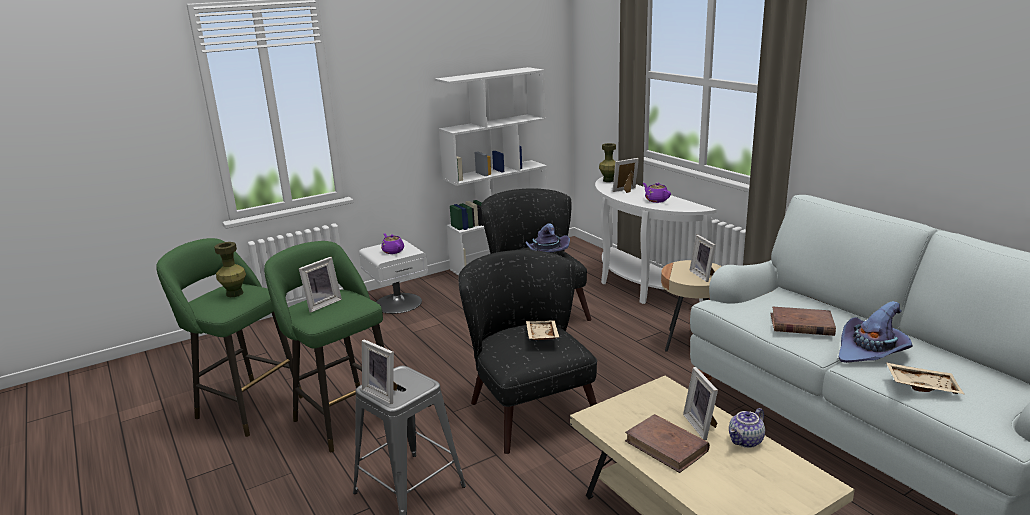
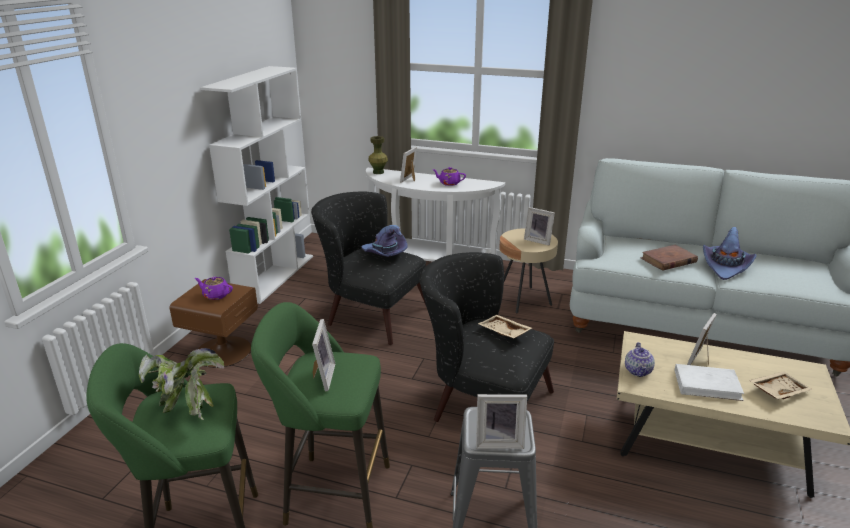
camera: 40 degrees left, 5 degrees up
(235, 293) = (188, 406): green vase -> potted plant
(398, 303) = (222, 351): white nightstand -> brown nightstand
(666, 446) = (707, 385): brown book -> white book
(702, 425) = (701, 359): picture frame -> picture frame turned 90 degrees clockwise
(746, 441) = (738, 359): teapot -> teapot (638, 371)
(922, 385) = (783, 280): beige tray -> beige tray (777, 391)

